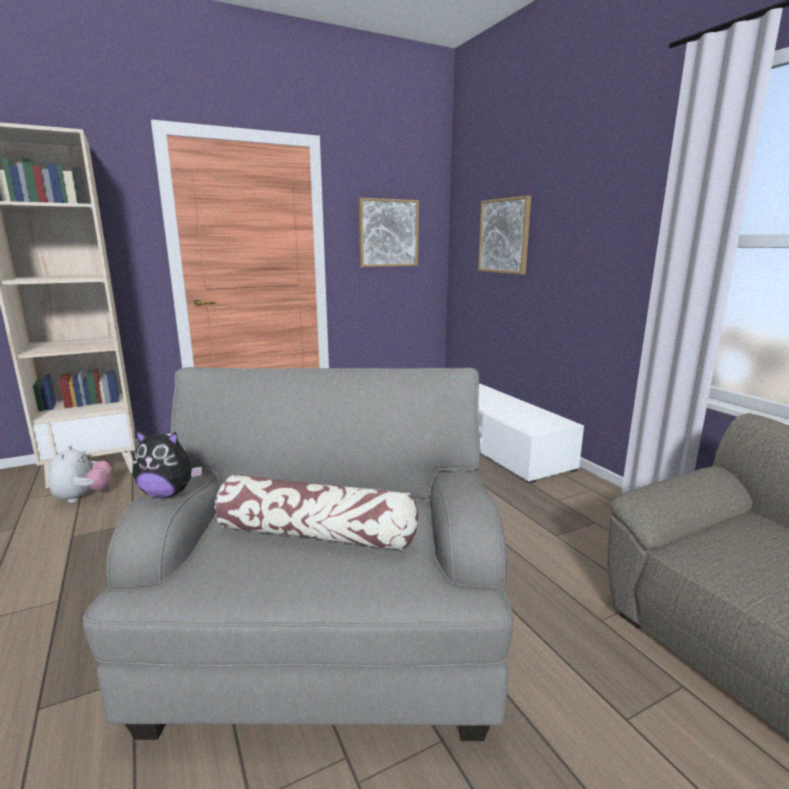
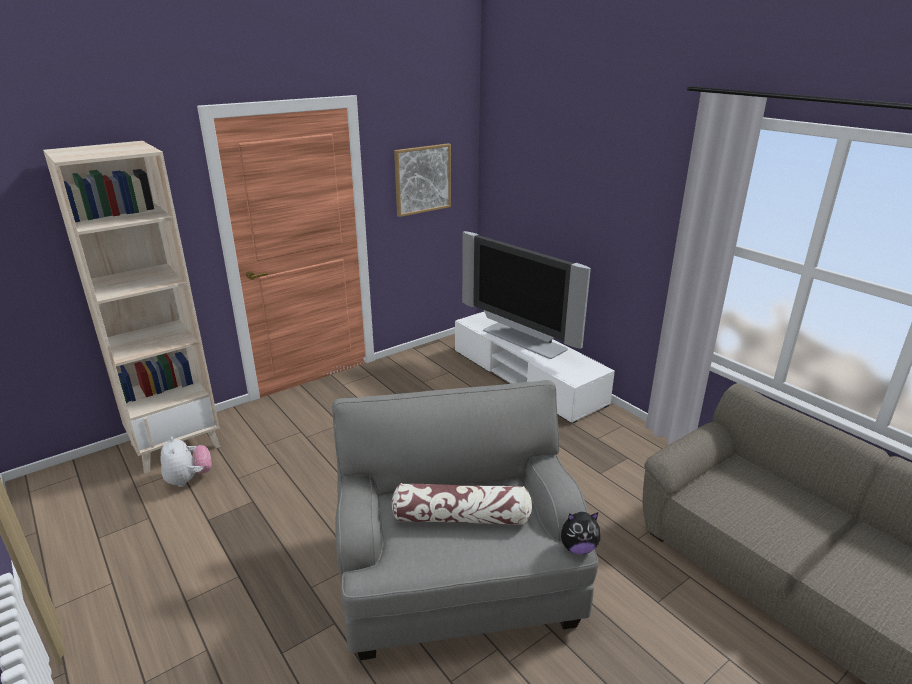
camera: 10 degrees left, 10 degrees up
(168, 494) = (359, 504): plush toy -> plush toy (578, 548)
(482, 397) = (522, 340): none -> television
(504, 236) = (539, 190): picture -> none

